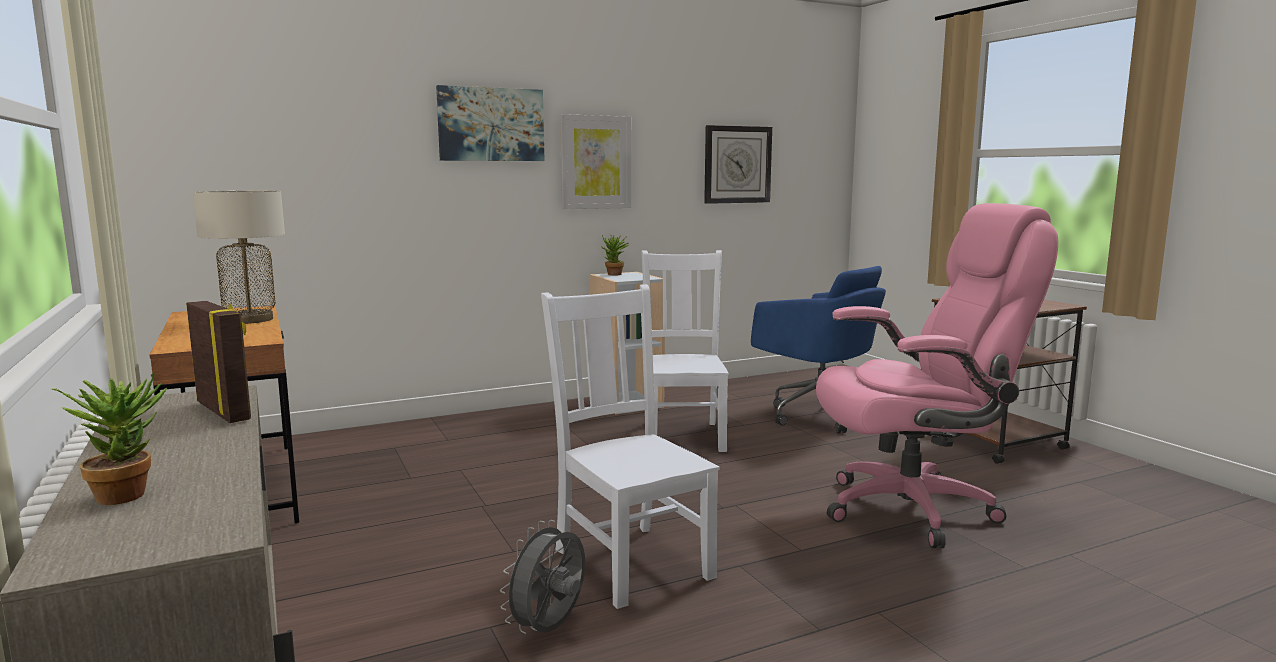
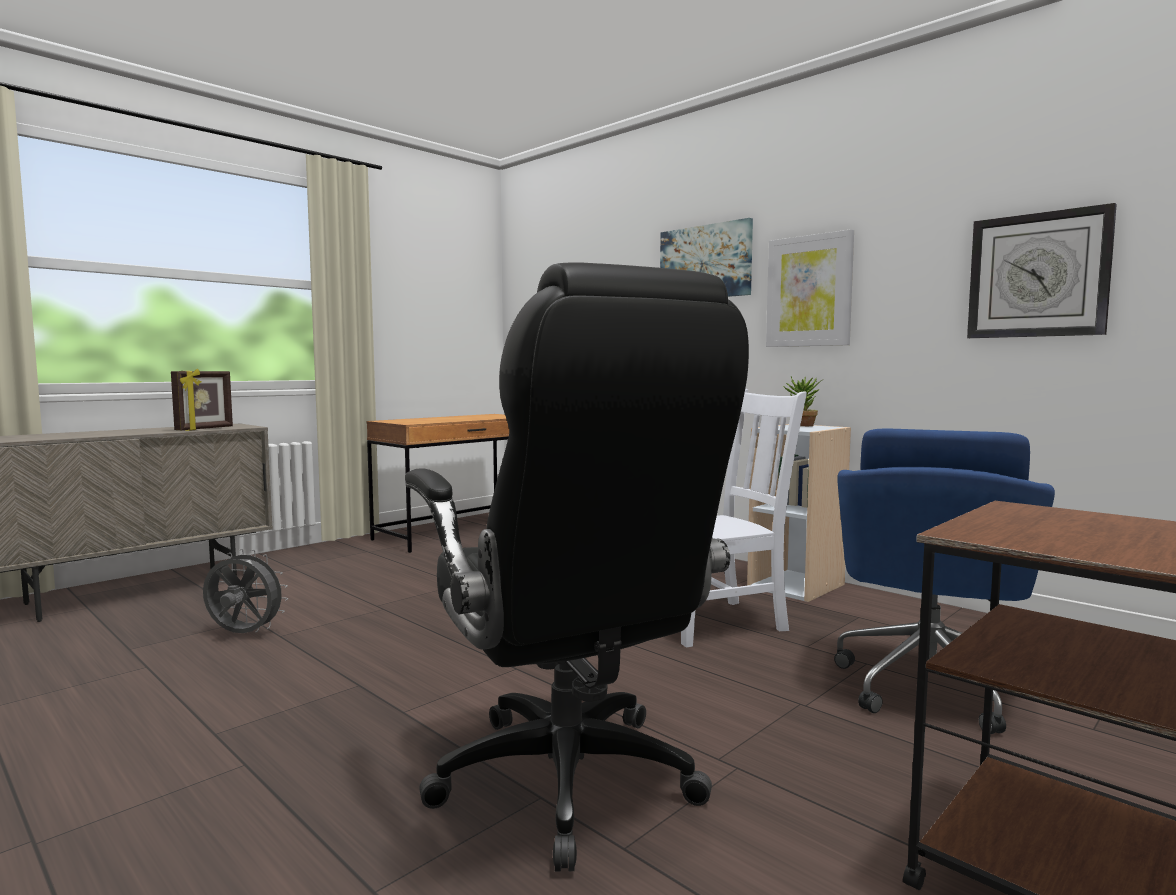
camera: 70 degrees right, 5 degrees down
(127, 493) = (64, 434): potted plant -> none
(250, 320) = (477, 418): table lamp -> none
(630, 561) = (363, 642): white chair -> none
(912, 509) = (569, 782): pink office chair -> black office chair

